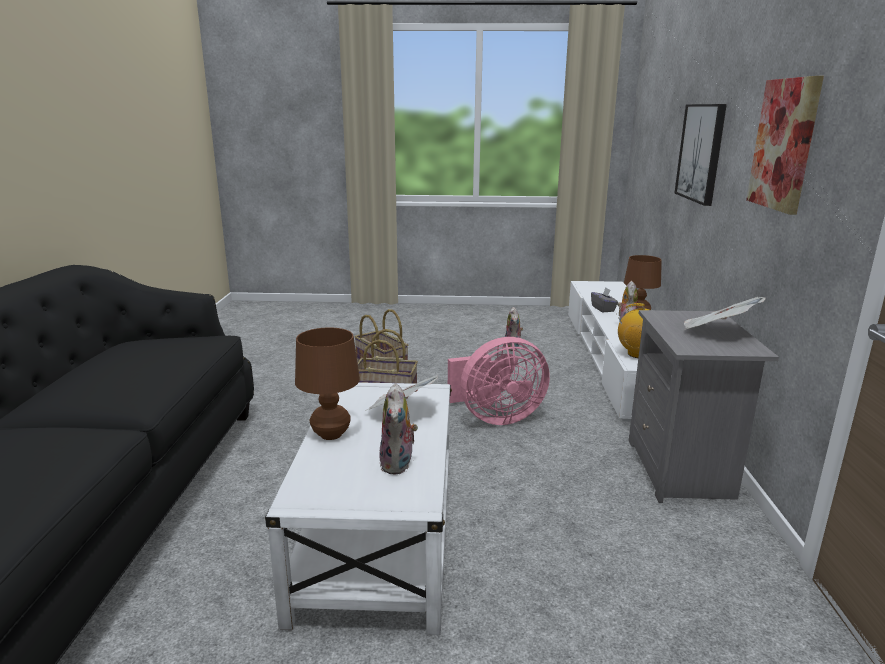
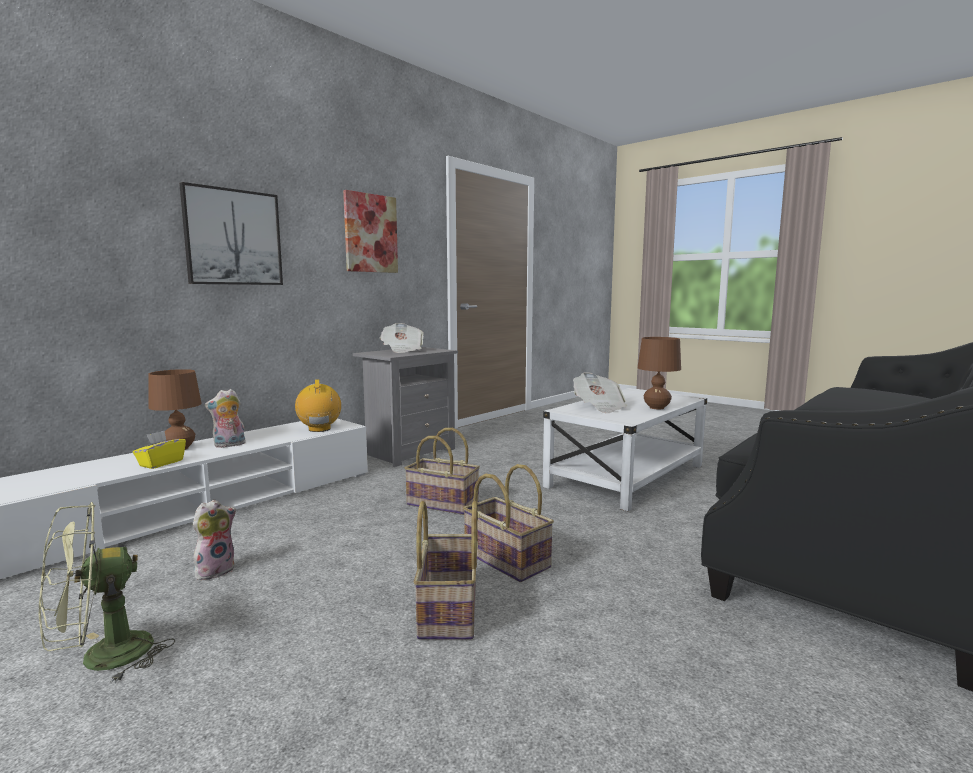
camera: 140 degrees left, 10 degrees down
(398, 464) = (628, 396): plush toy -> none
(471, 326) = (101, 659): none -> green fan
(496, 417) = (442, 504): pink fan -> basket
(603, 309) = (161, 463): grey tissue box -> yellow tissue box

